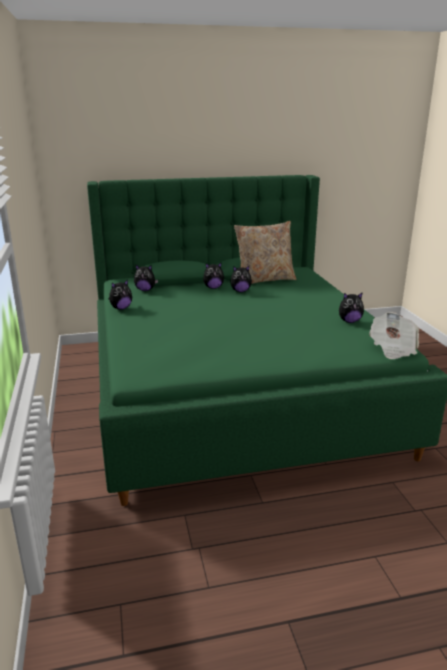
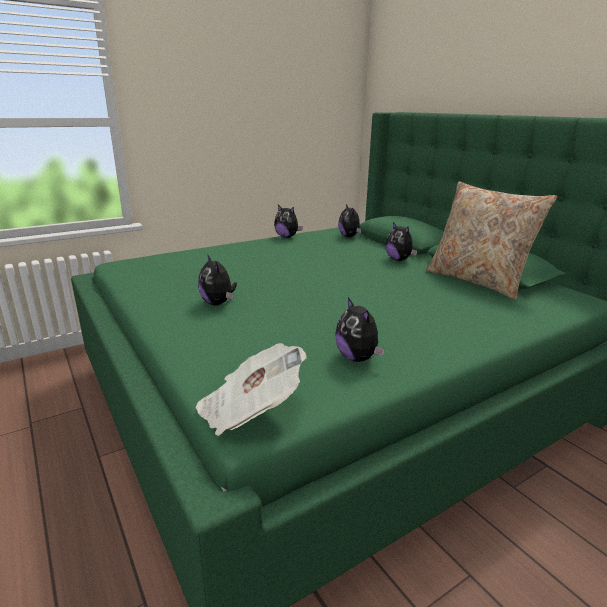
camera: 70 degrees right, 0 degrees up
(240, 291) = (406, 273): plush toy -> plush toy (218, 303)

